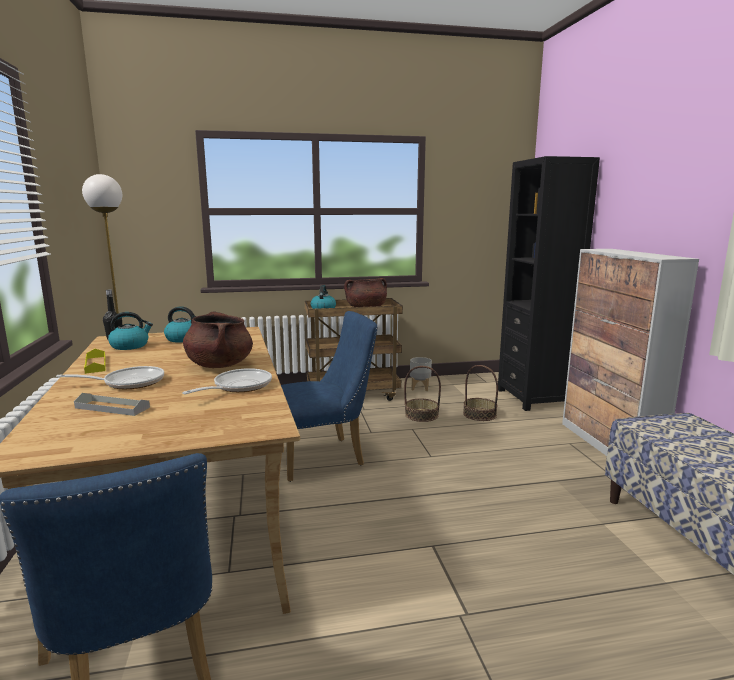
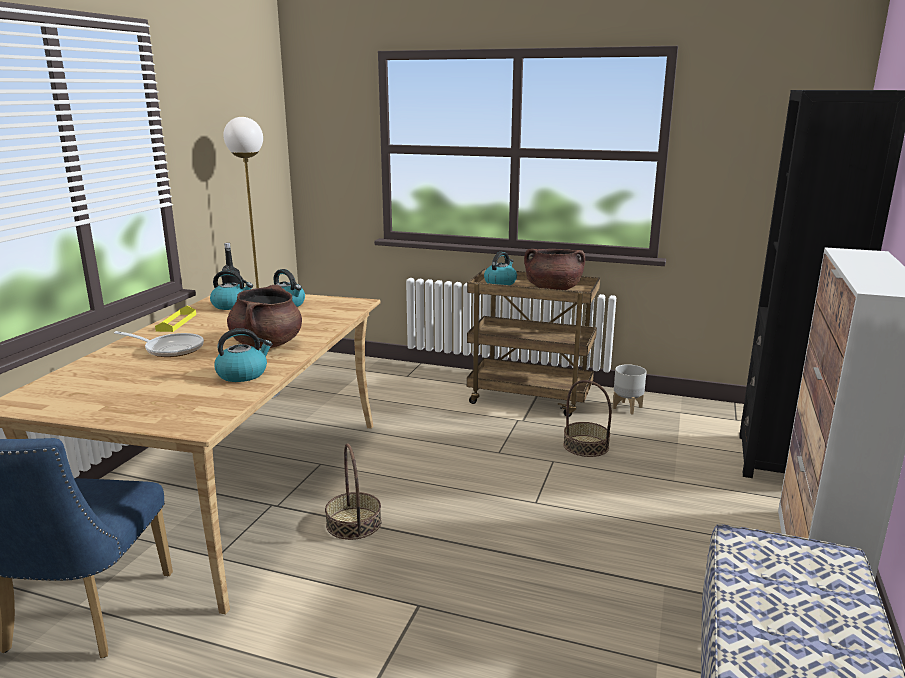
camera: 30 degrees right, 5 degrees up
(112, 407) = (122, 373): grey tray -> none
(238, 386) = (243, 374): frying pan -> kettle
(325, 457) = (416, 469): blue chair -> none
(479, 414) = (667, 465): basket -> basket (354, 523)

